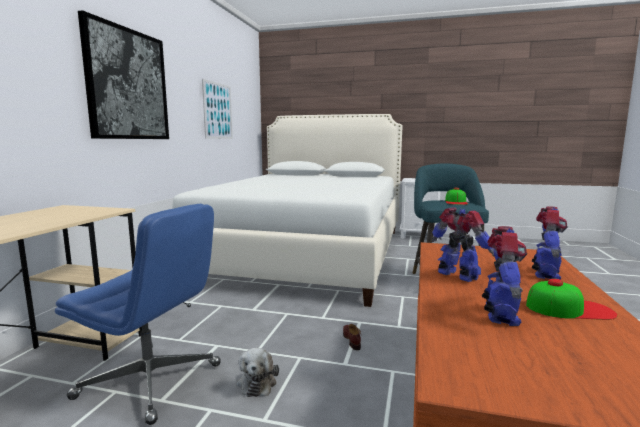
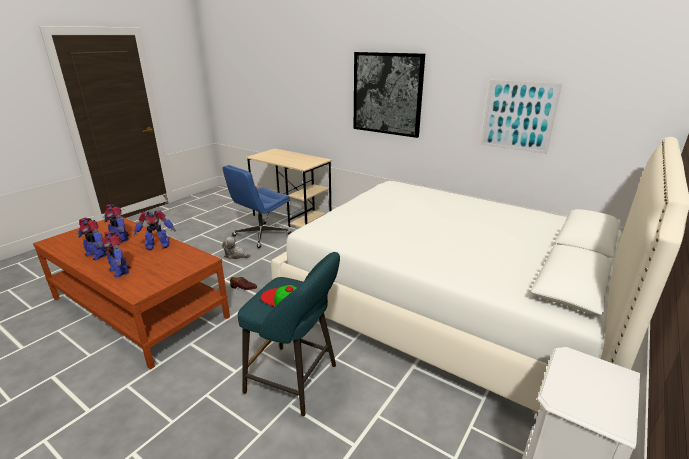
camera: 110 degrees right, 15 degrees up
(569, 308) = (96, 255): cap -> toy robot

